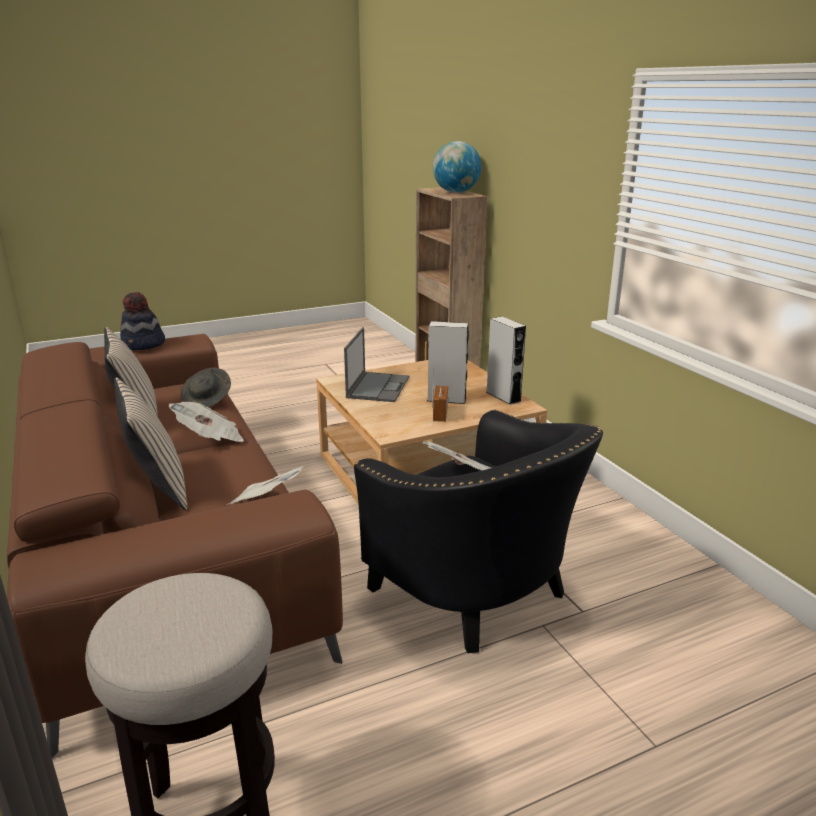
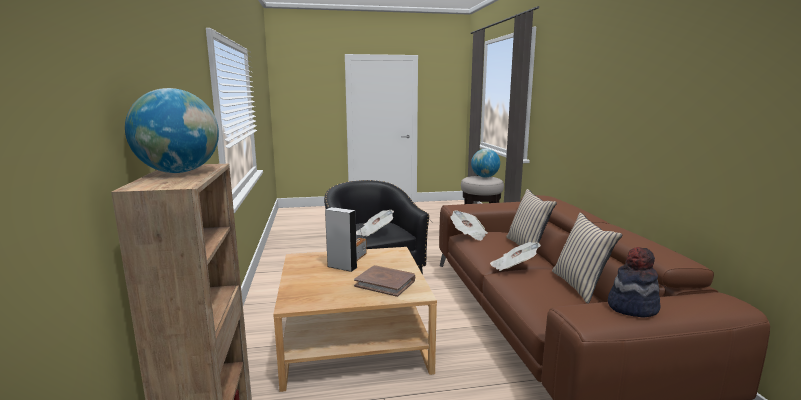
camera: 165 degrees left, 10 degrees down
(163, 628) = (484, 177): none -> globe
(207, 400) = (533, 294): grey hat -> none
(378, 387) = (385, 283): laptop -> brown book
(503, 396) = (299, 265): grey speaker -> none

